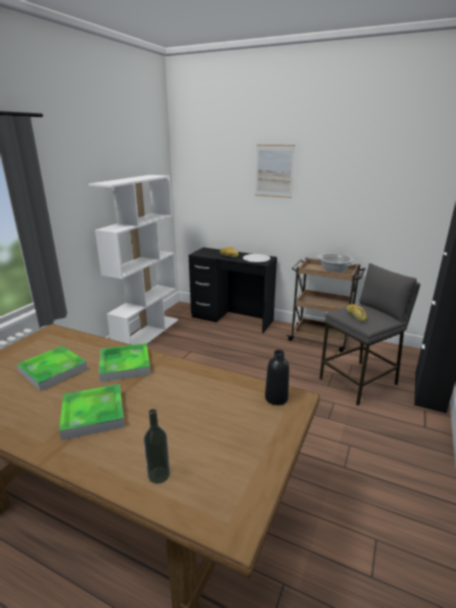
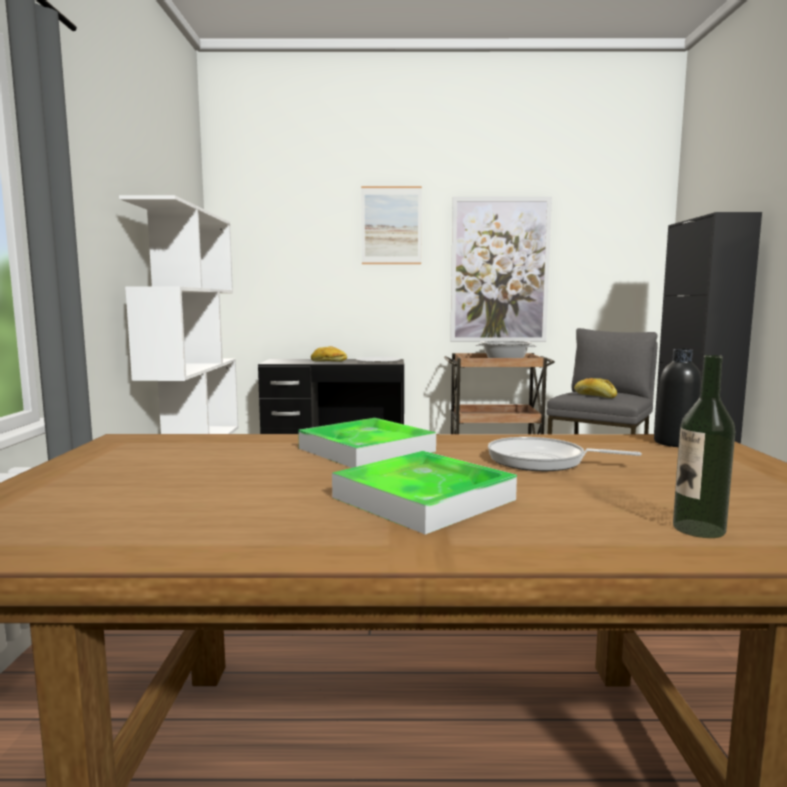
camera: 25 degrees left, 15 degrees down
(53, 370) = (222, 472): tray -> none
(182, 397) = (542, 461): none -> frying pan
(344, 205) = (499, 270): none -> picture

